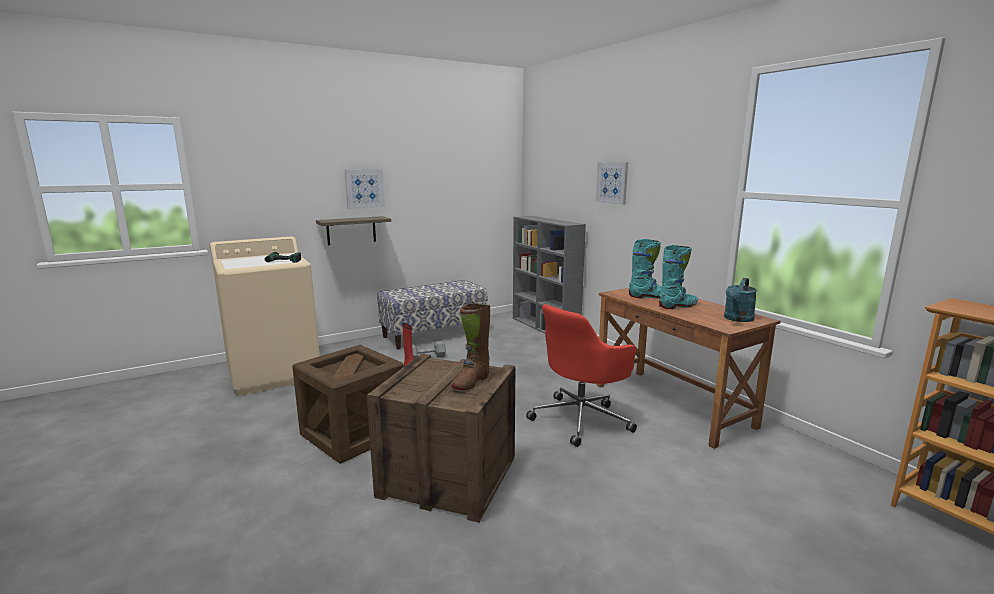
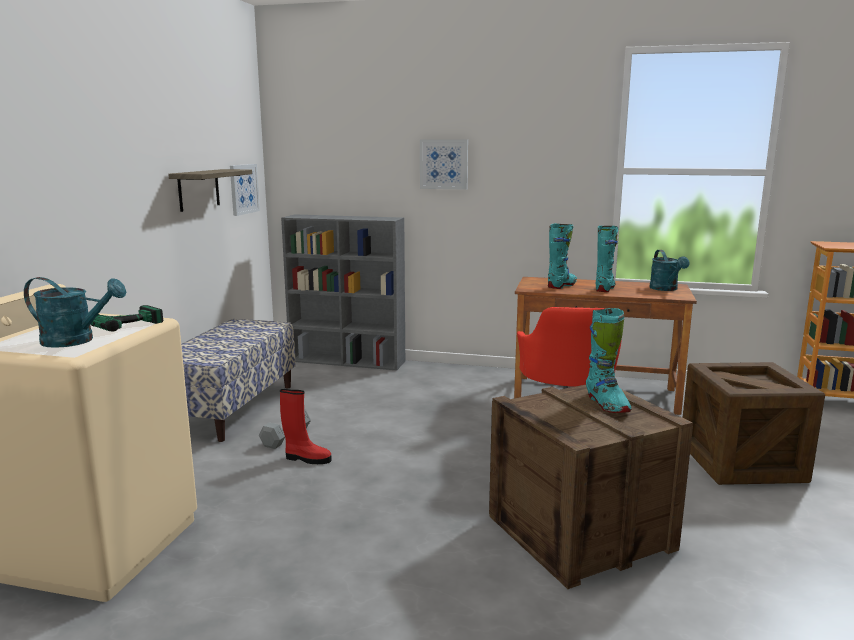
camera: 45 degrees left, 0 degrees up
(248, 263) = (76, 341): none -> turquoise watering can
(351, 230) = (101, 262): shelf -> shelf (198, 189)
(353, 434) = (402, 550): crate -> crate (741, 462)
(364, 188) = (112, 187): picture -> picture (243, 189)
(471, 382) = (606, 404): brown boot -> turquoise boot

